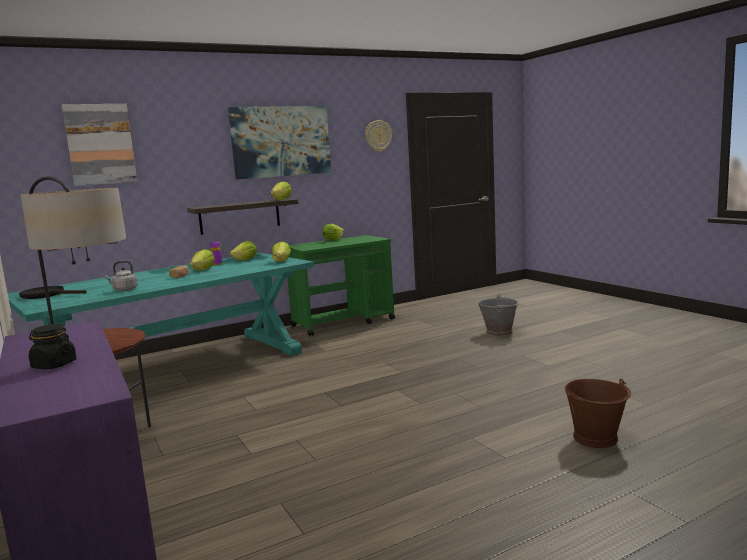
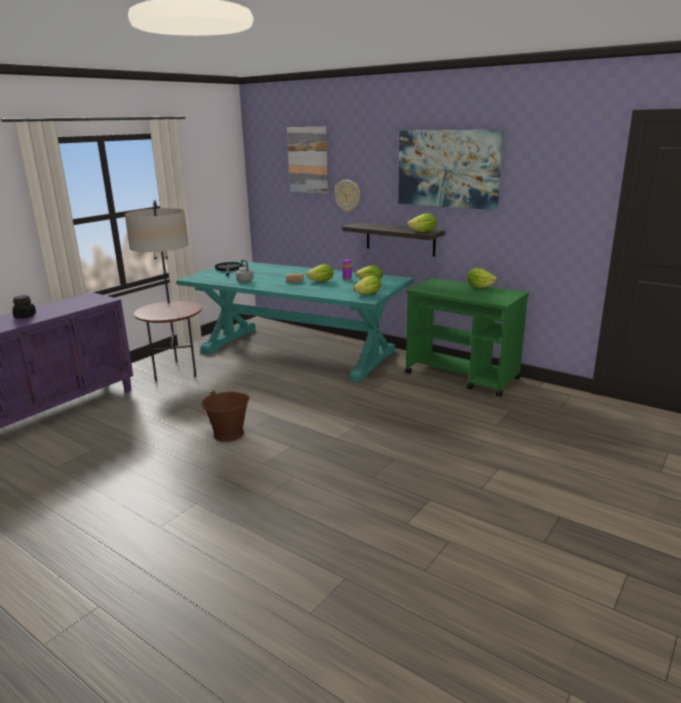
camera: 65 degrees right, 10 degrees up
(378, 136) = (572, 171): wall clock -> wall clock (347, 195)
(499, 332) = (506, 470): grey bucket -> none
(596, 438) = (207, 577): brown bucket -> brown bucket (228, 434)

